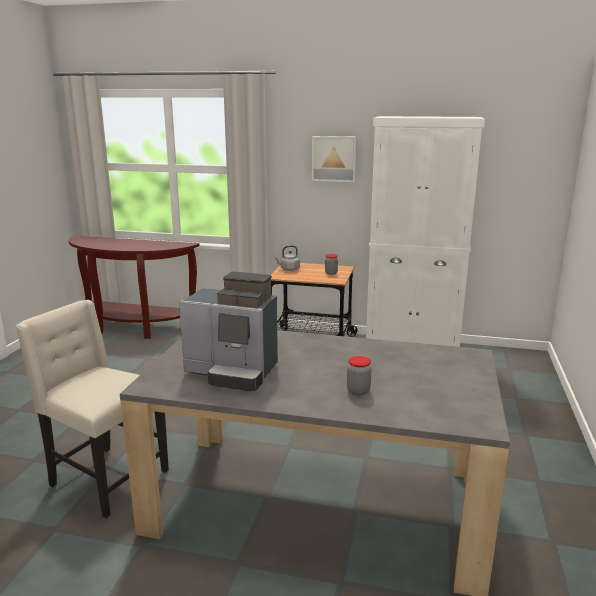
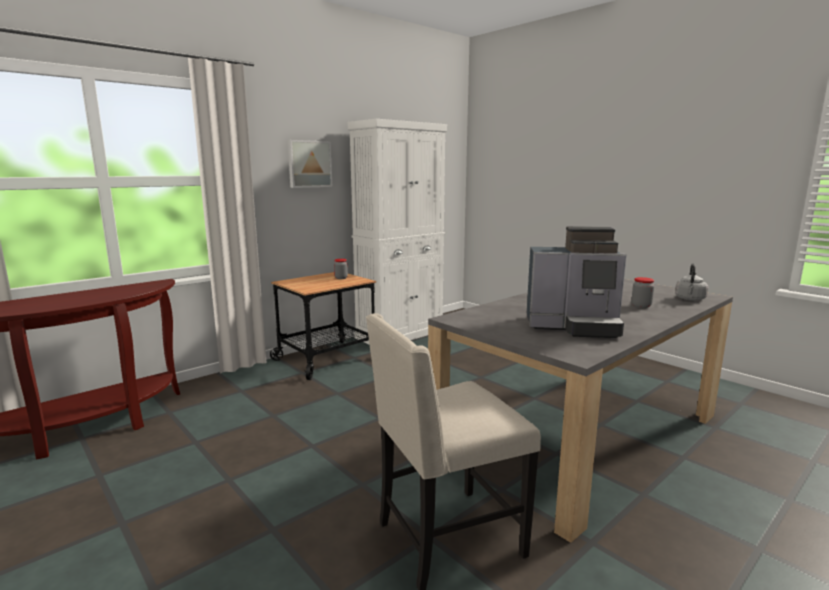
camera: 55 degrees left, 5 degrees down
(233, 372) = (574, 326): coffee machine -> coffee machine turned 45 degrees clockwise
(289, 269) = (299, 284): grey kettle -> grey kettle (690, 299)

